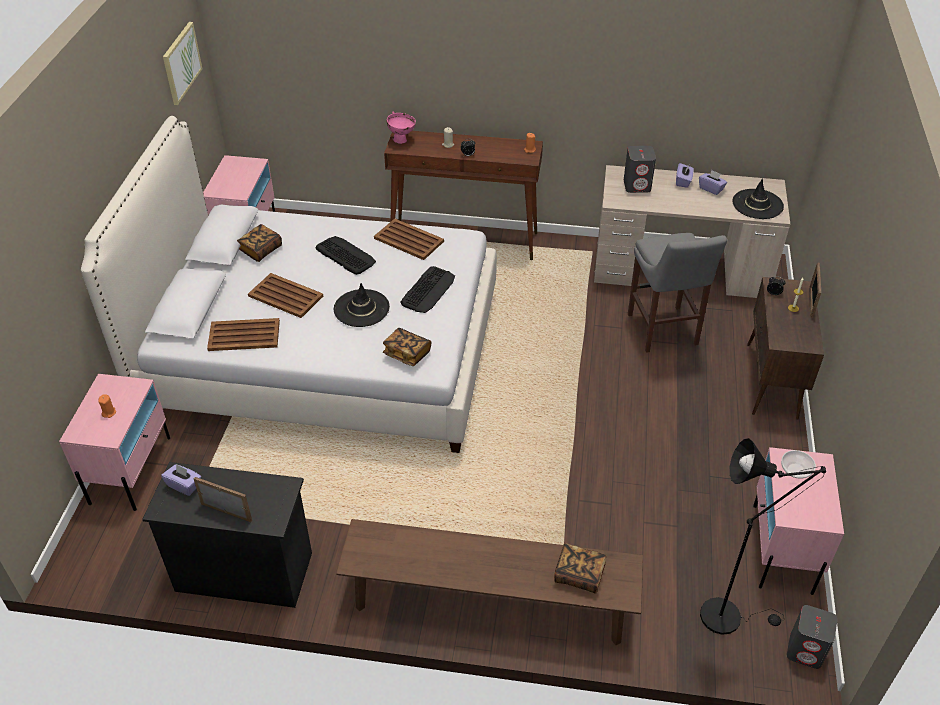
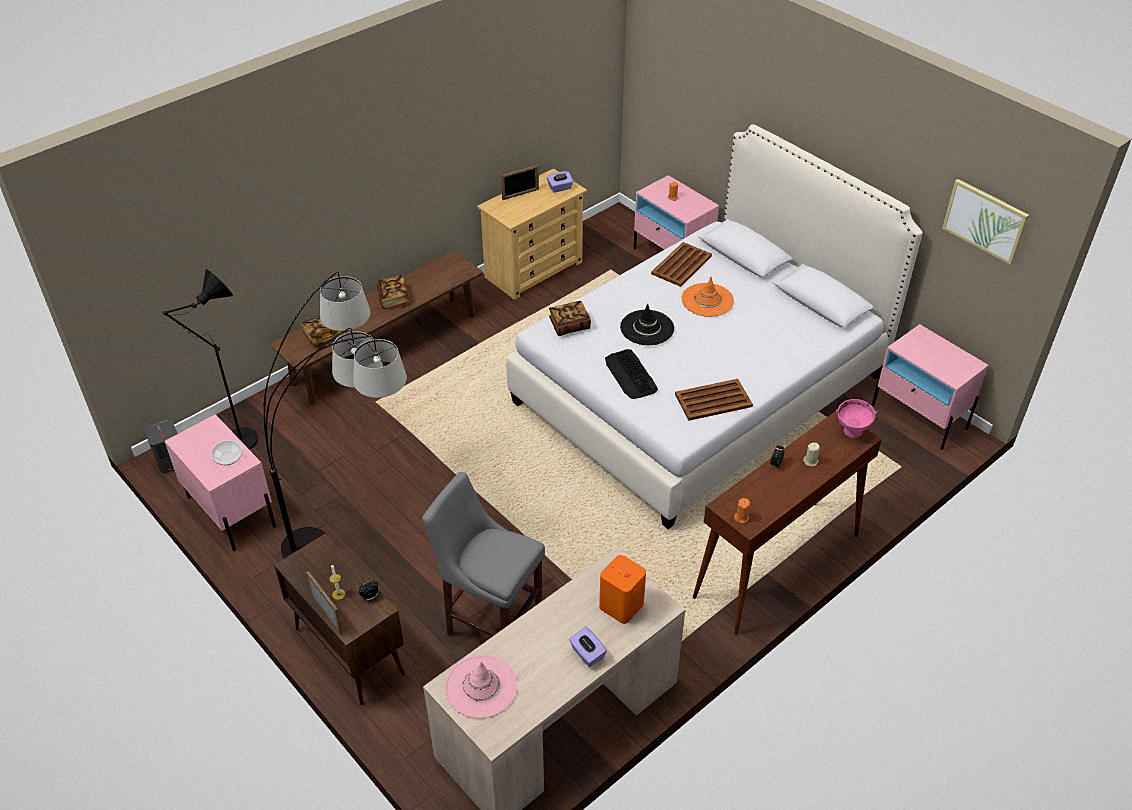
camera: 130 degrees right, 0 degrees up
(243, 571) = (534, 269): black dresser -> beige dresser
(261, 250) = (785, 313): book -> book (393, 299)
(285, 296) = (707, 300): brown tray -> orange hat
(345, 255) = (729, 354): keyboard -> none
(637, 185) = (621, 606): grey speaker -> orange speaker
(687, 449) = (362, 529): none -> floor lamp
(711, 189) = (549, 668): purple tissue box -> none
(757, 204) = (481, 686): black hat -> pink hat

